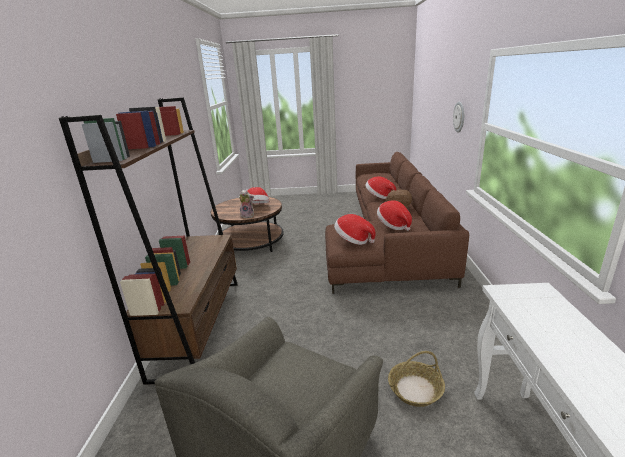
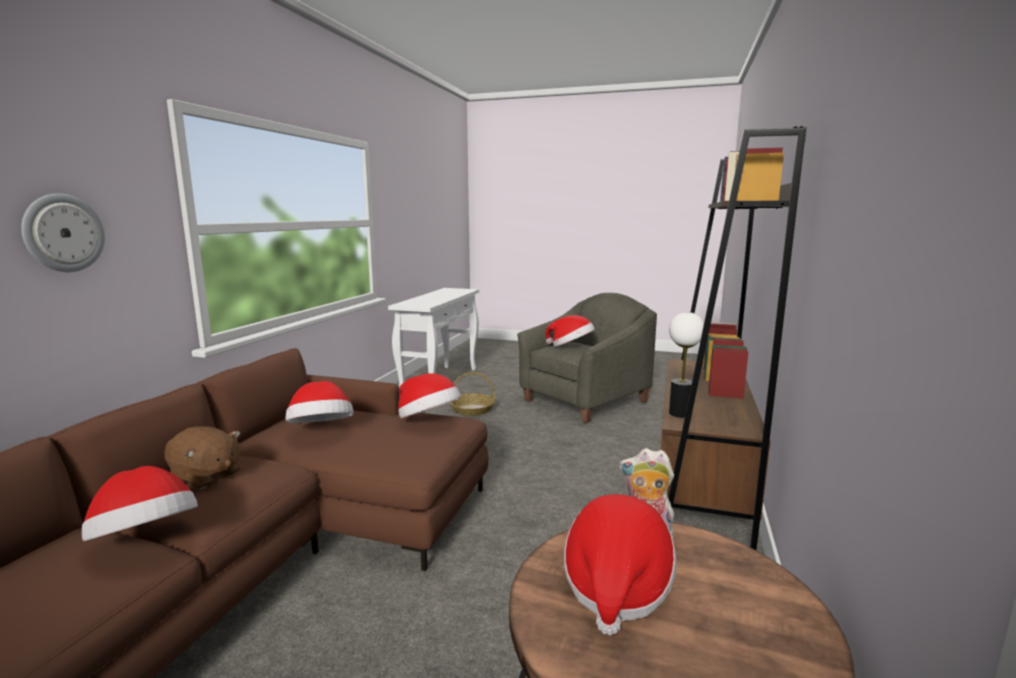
camera: 165 degrees left, 10 degrees down
(217, 244) = (680, 414): none -> table lamp
(300, 372) = (571, 347): none -> hat

